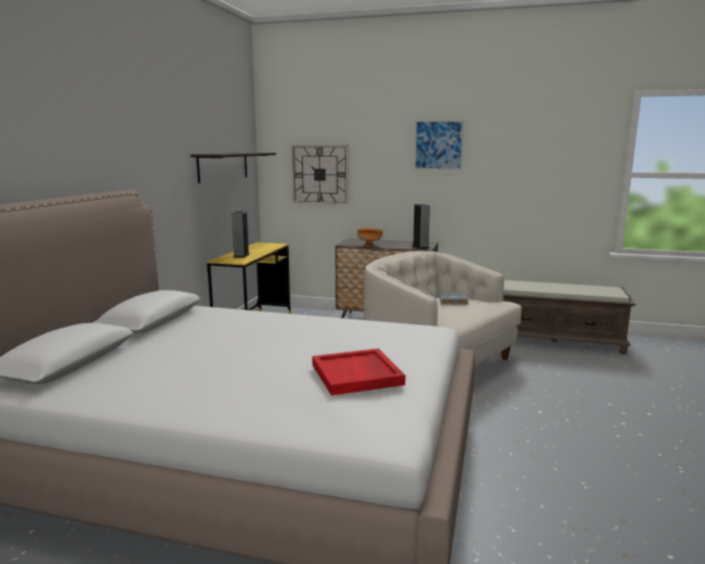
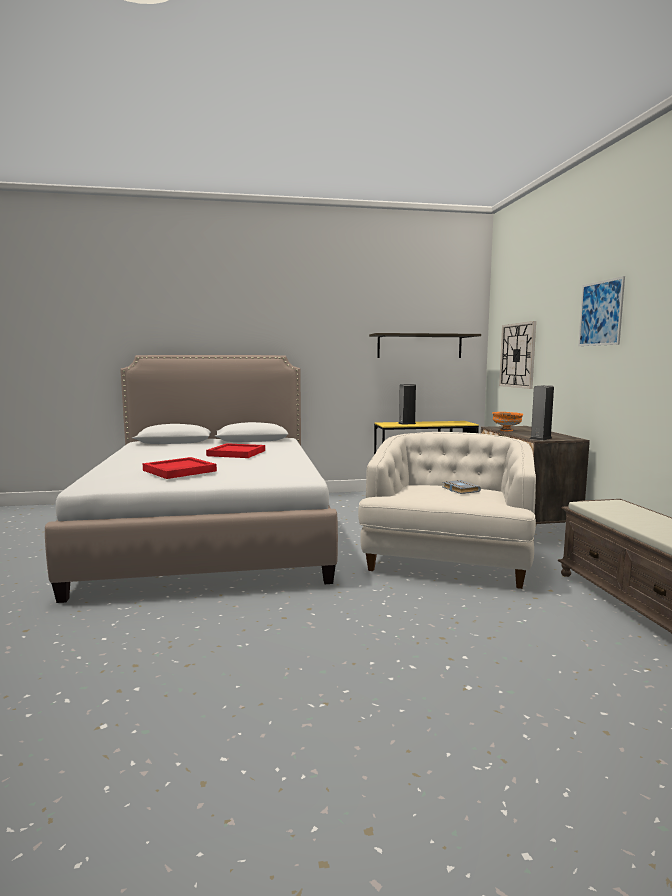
camera: 65 degrees right, 5 degrees down
(253, 338) = (236, 453): none -> red tray

